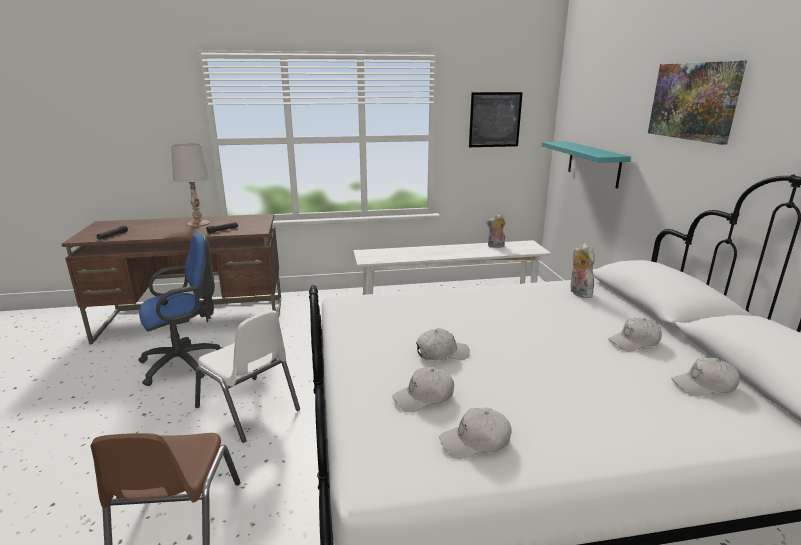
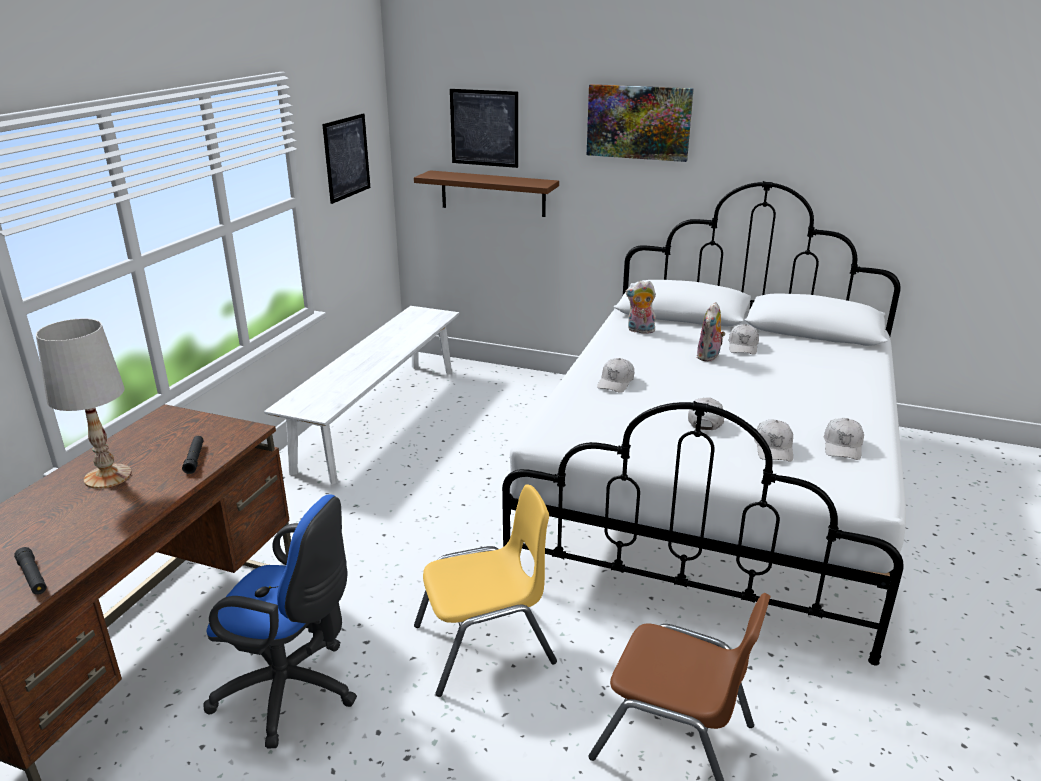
camera: 60 degrees left, 5 degrees up
(186, 362) = (293, 692): blue office chair -> blue office chair turned 105 degrees clockwise
(248, 408) = (485, 646): white chair -> yellow chair
(495, 246) = (398, 328): plush toy -> plush toy (709, 357)
(593, 163) = (493, 193): turquoise shelf -> brown shelf
(597, 108) = (484, 128): none -> picture
(704, 385) = (814, 351): white cap -> white cap (616, 382)

